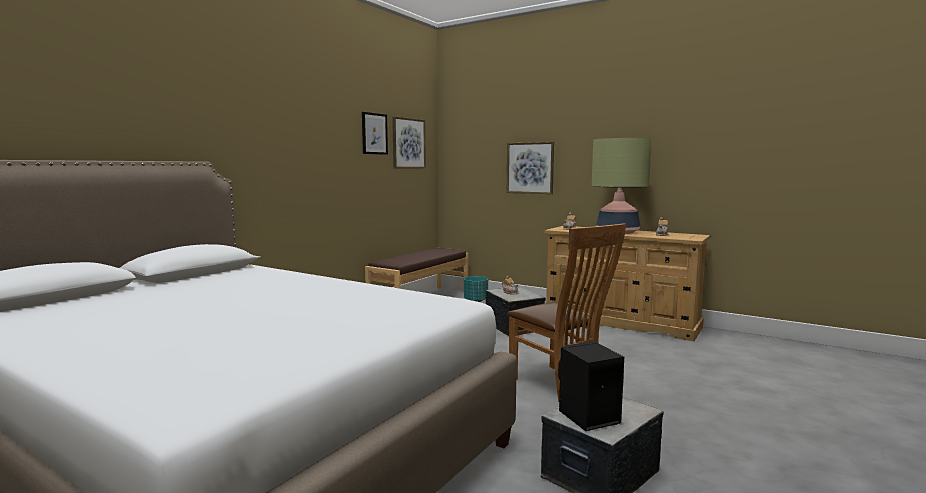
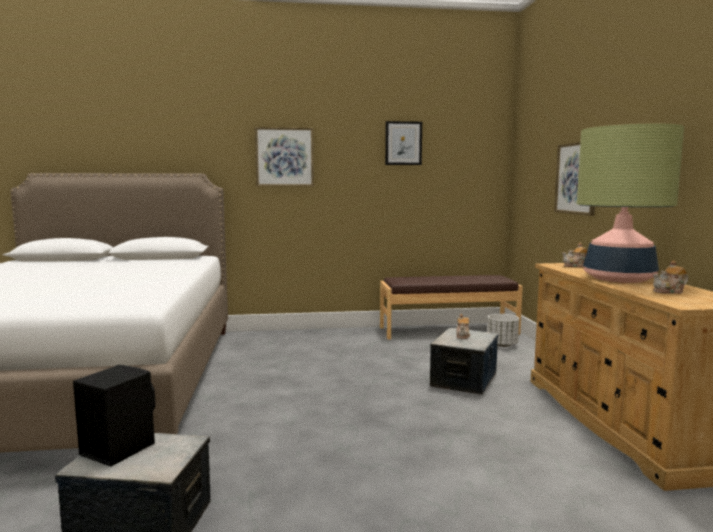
camera: 50 degrees right, 0 degrees up
(408, 143) = (458, 152): picture -> picture (284, 157)
(476, 300) = (502, 345): turquoise planter -> white planter
(559, 385) = (336, 446): brown chair -> none

